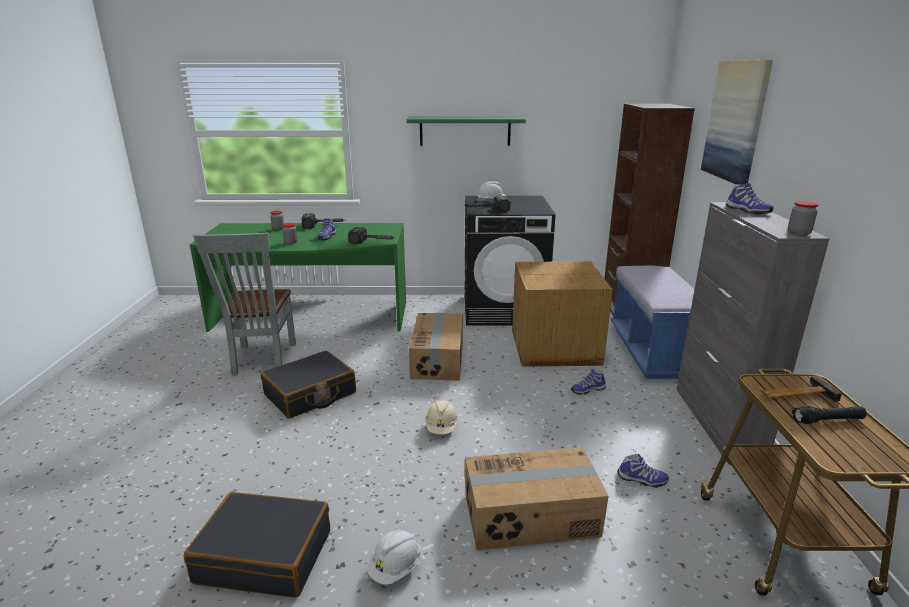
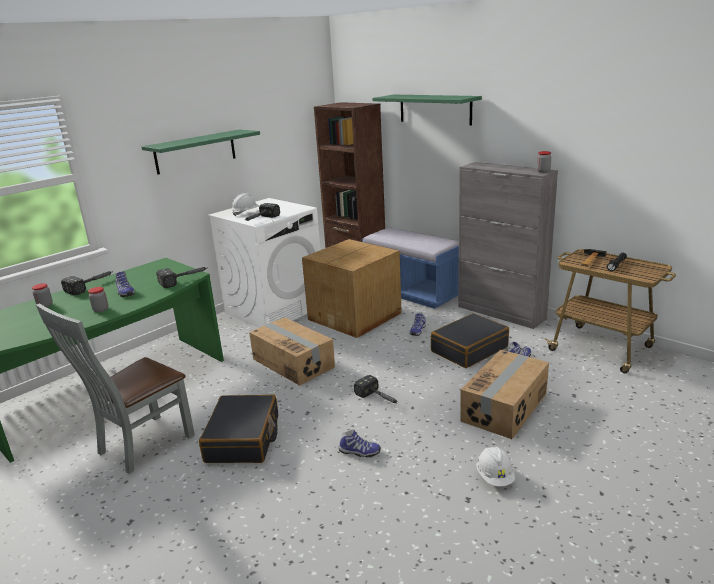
camera: 45 degrees left, 0 degrees up
(262, 361) = (140, 446): grey chair -> grey chair turned 90 degrees clockwise
(265, 556) = (420, 532): black suitcase -> black suitcase (469, 349)
(442, 428) = (379, 399): beige hard hat -> hammer
(504, 310) = (275, 309): black washing machine -> white washing machine
(736, 121) = (435, 109): picture -> green shelf
(747, 211) = (490, 166): shoe -> shoe (359, 452)

